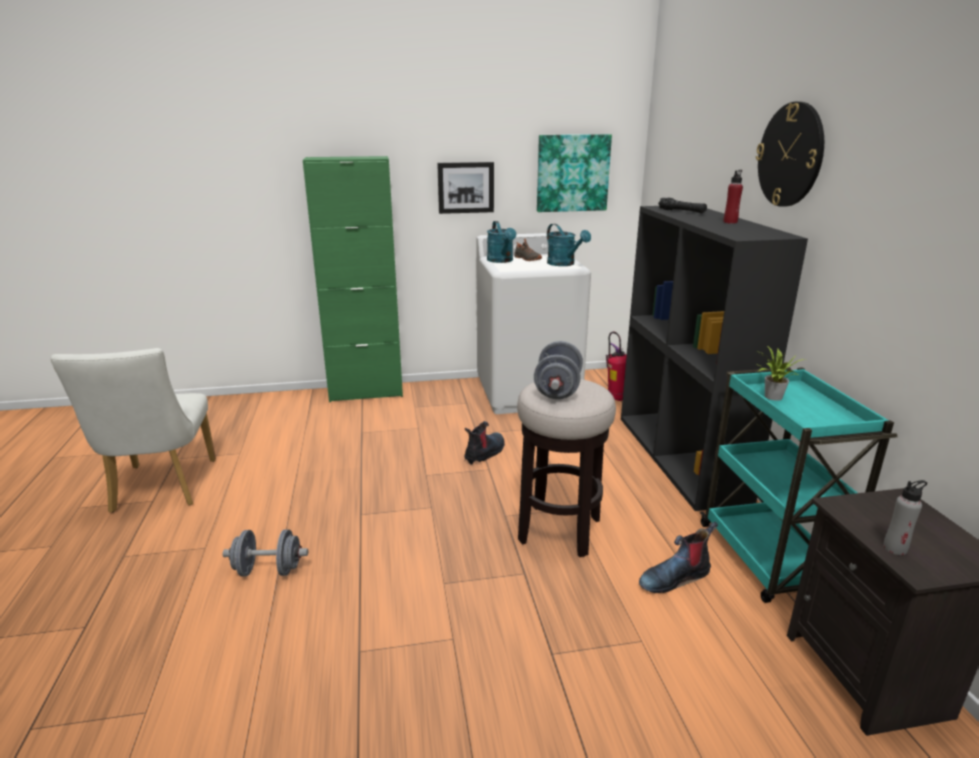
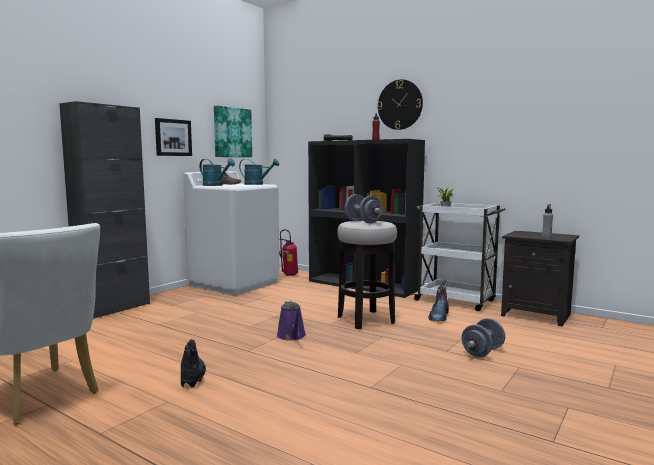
camera: 45 degrees left, 15 degrees down
(268, 570) = (243, 389): grey dumbbell -> grey dumbbell (482, 352)
(366, 392) = (114, 309): green cabinet -> black cabinet
(433, 515) = (292, 336): none -> purple watering can
(485, 453) = (265, 309): boot -> boot (192, 376)
(769, 559) = (456, 301): turquoise cart -> white cart

